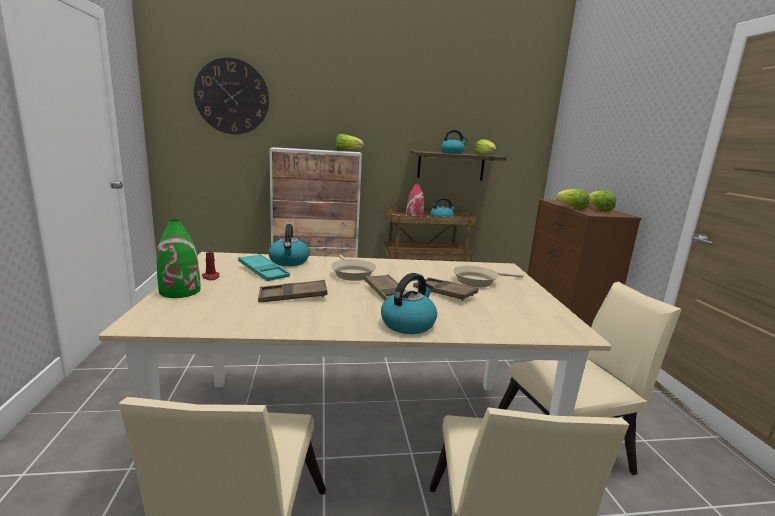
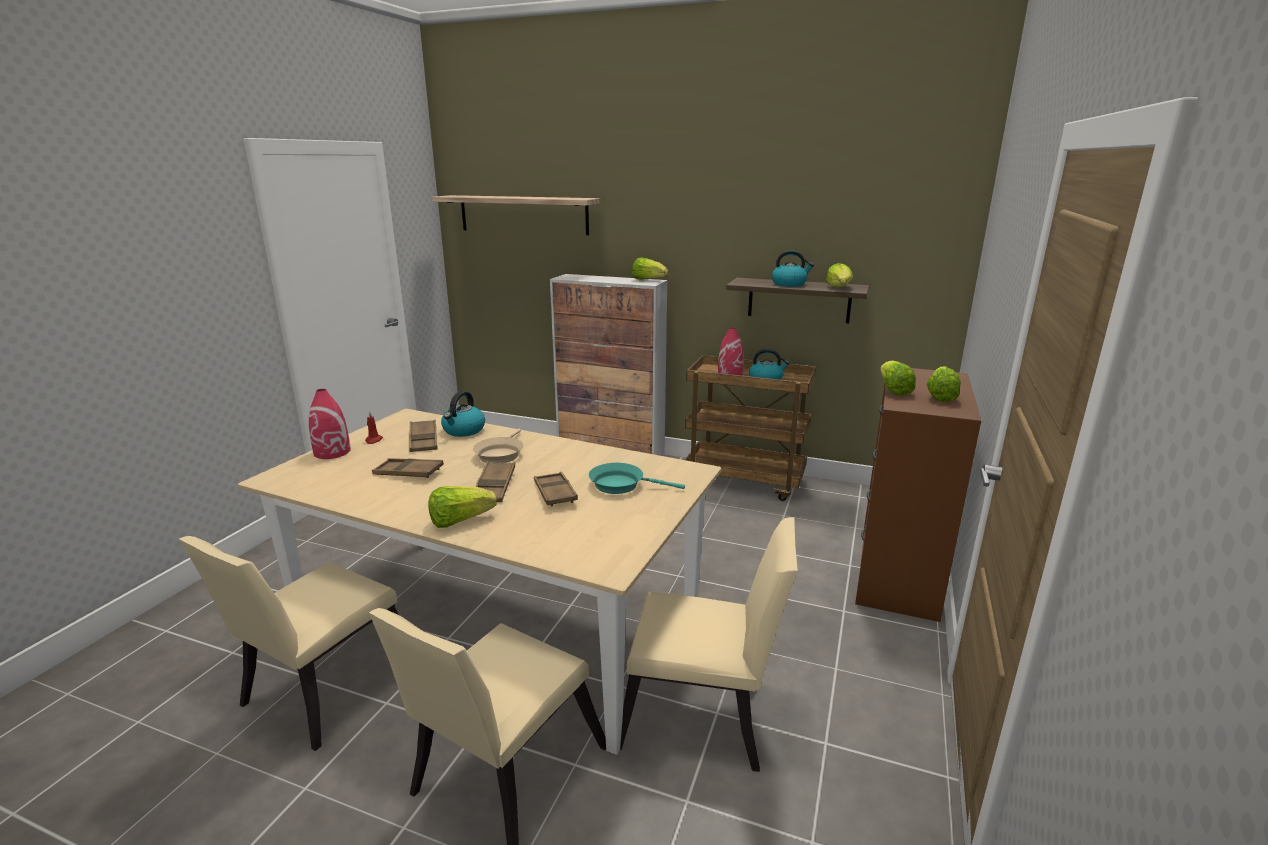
camera: 30 degrees right, 5 degrees up
(180, 291) = (332, 452): green vase -> red vase
(232, 97) = (523, 214): wall clock -> shelf
(263, 272) = (423, 440): turquoise tray -> brown tray
(408, 323) = (460, 521): kettle -> lettuce
(478, 281) = (621, 485): beige frying pan -> turquoise frying pan

